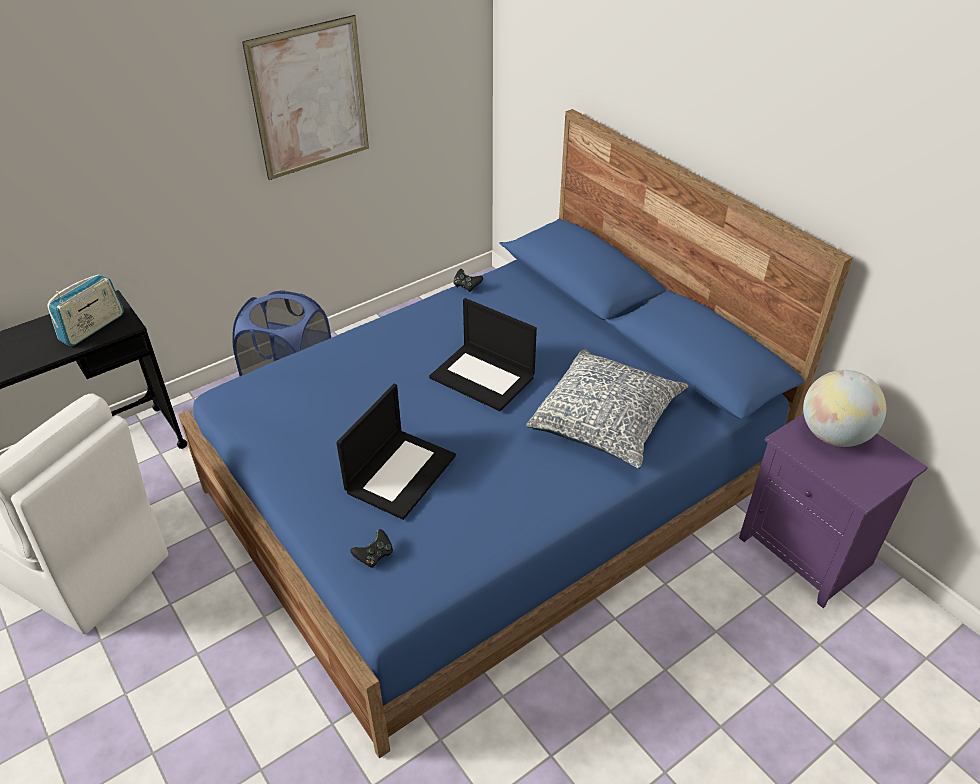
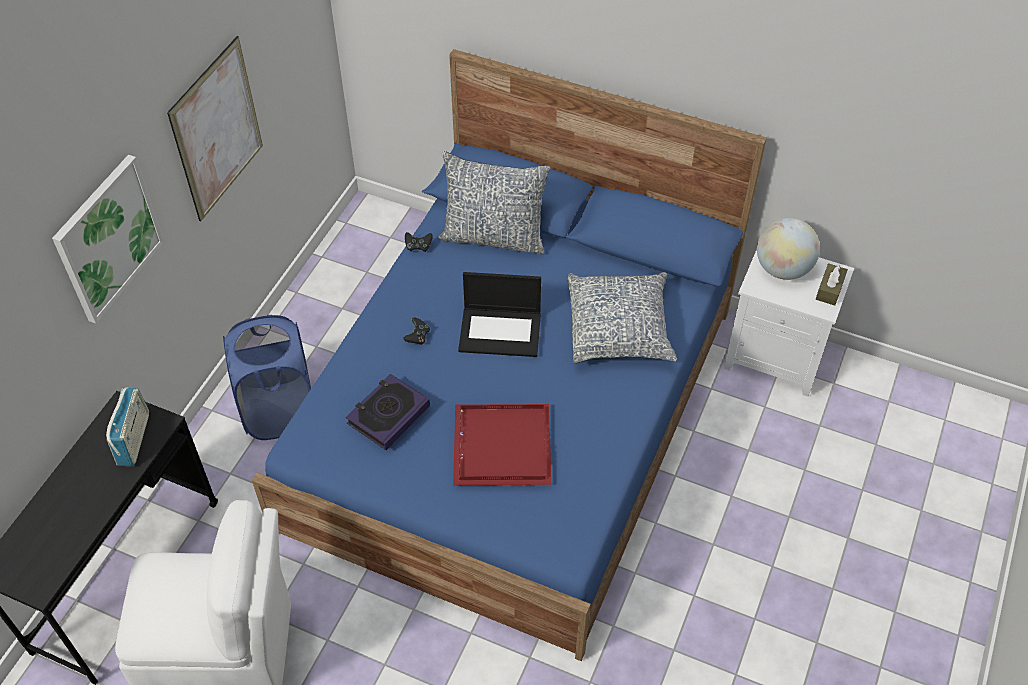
camera: 30 degrees left, 10 degrees up
(136, 129) = (108, 238): none -> picture
(318, 401) = (388, 415): none -> book
(374, 556) = (533, 518): black game controller -> black game controller (417, 337)
(400, 472) = (500, 444): laptop -> red tray
(542, 302) = (494, 236): none -> pillow
(808, 552) = (776, 357): purple nightstand -> white nightstand
(881, 476) = (829, 289): none -> brown tissue box

